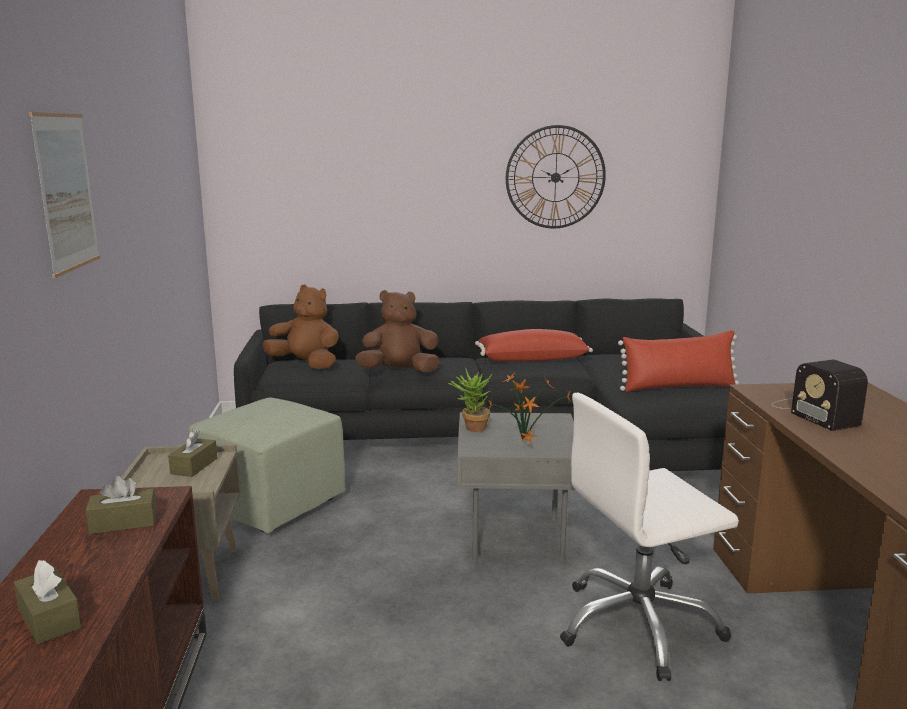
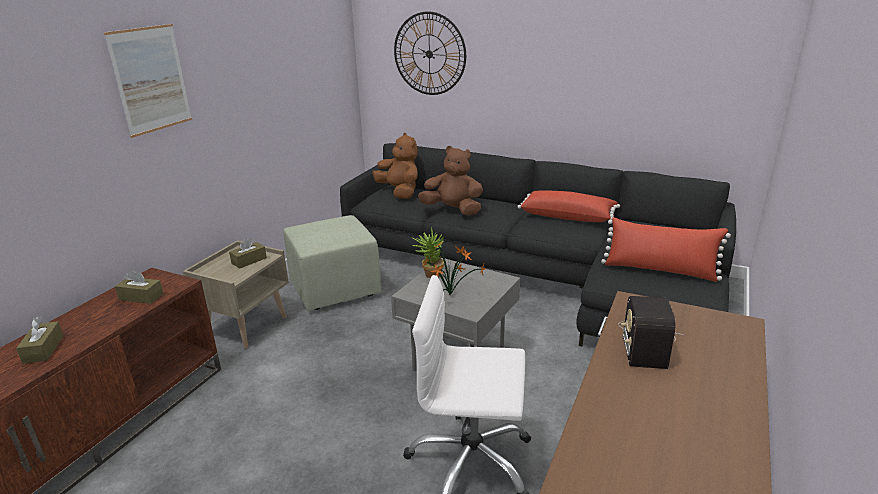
camera: 30 degrees right, 10 degrees up
(555, 177) = (622, 57): wall clock -> wall clock (429, 54)

